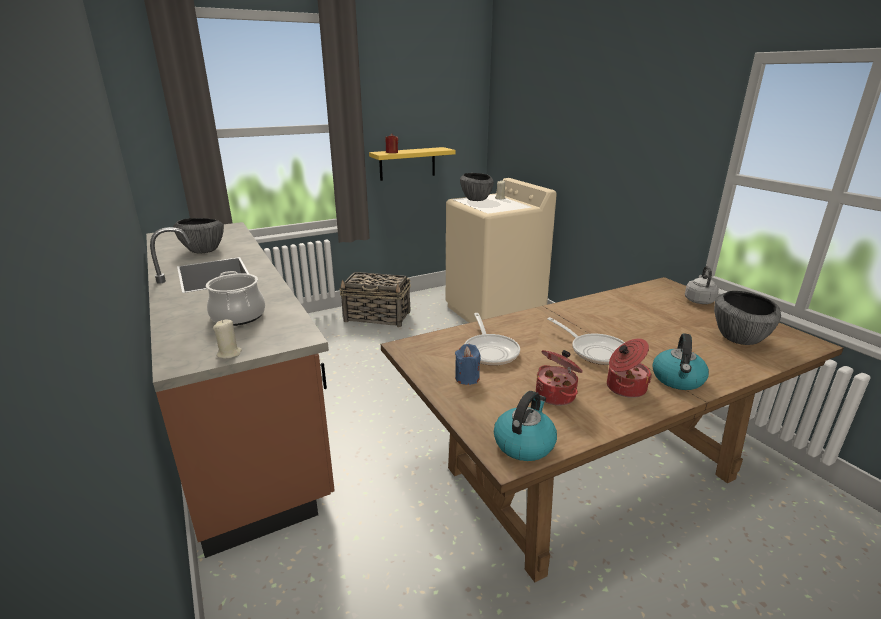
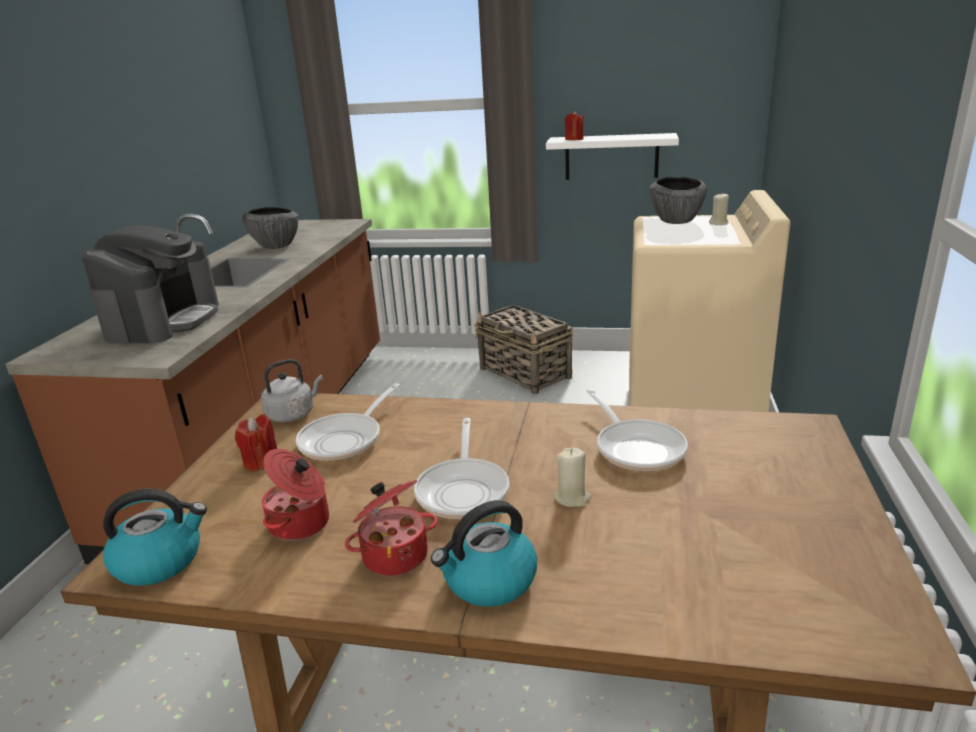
camera: 40 degrees right, 0 degrees up
(229, 353) = (88, 355): beige candle -> beige candle (572, 498)
(238, 316) = (164, 320): cooking pot -> coffee machine
(407, 163) = (611, 157): yellow shelf -> white shelf
(467, 378) = (261, 461): blue candle -> red candle
(625, 310) = (636, 447): none -> frying pan
(698, 300) = (816, 475): grey kettle -> grey kettle (293, 414)
(739, 339) = (746, 568): bowl -> none

